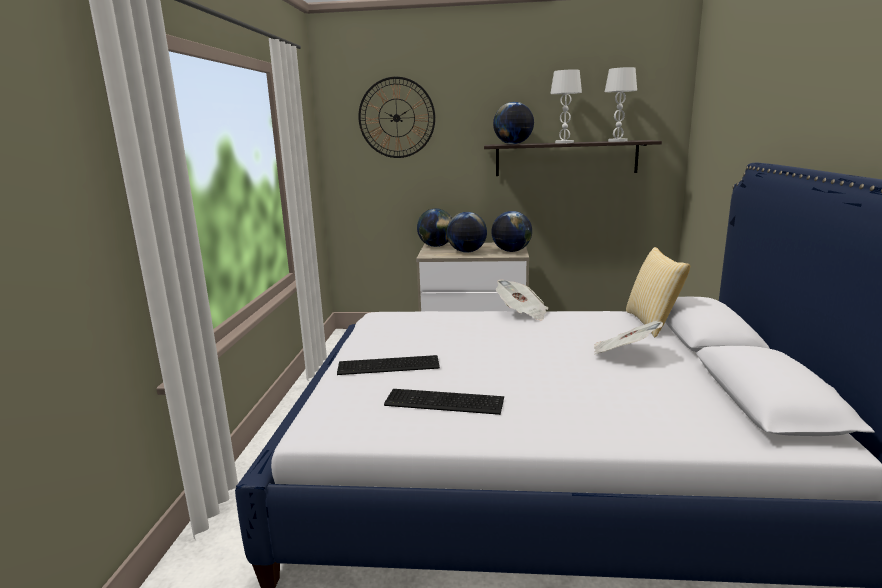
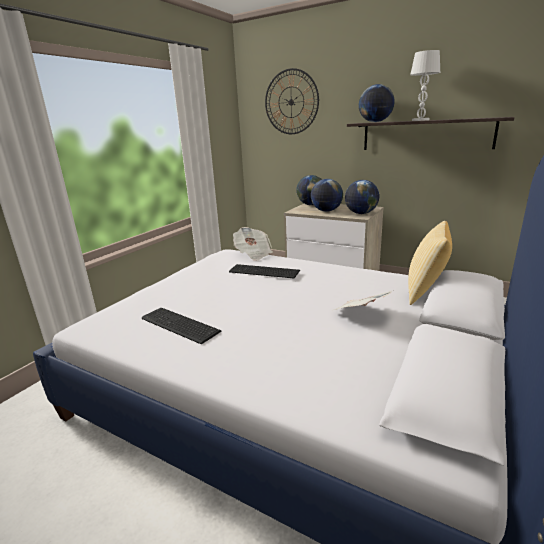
camera: 25 degrees right, 5 degrees up
(389, 366) = (182, 290): keyboard -> keyboard (264, 272)
(522, 313) = (324, 265): newspaper -> newspaper (253, 253)
(617, 141) = (472, 118): white table lamp -> none

